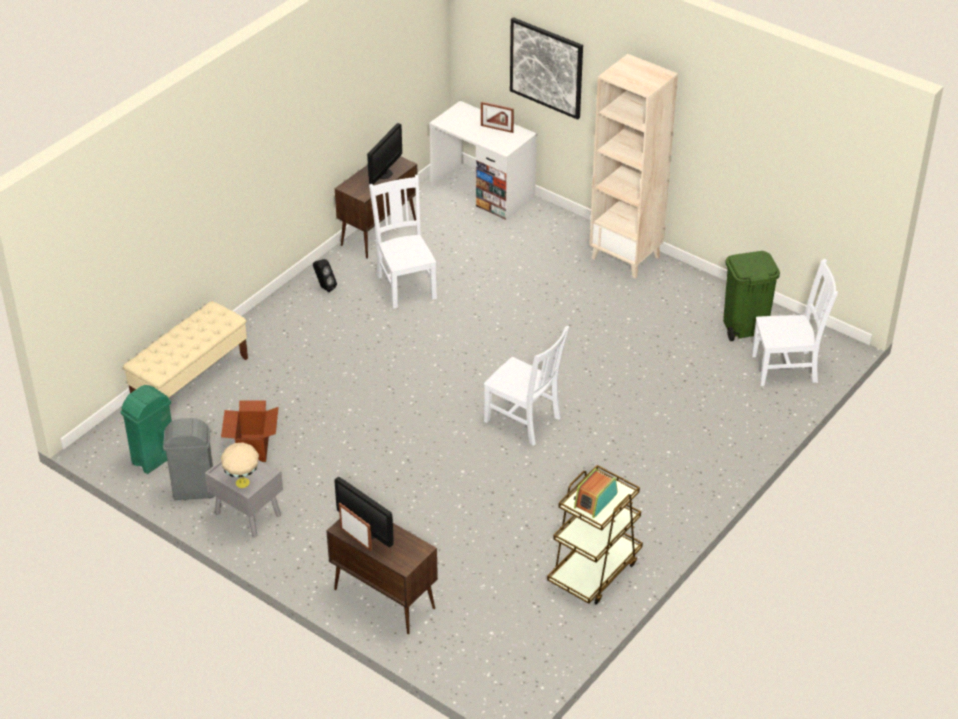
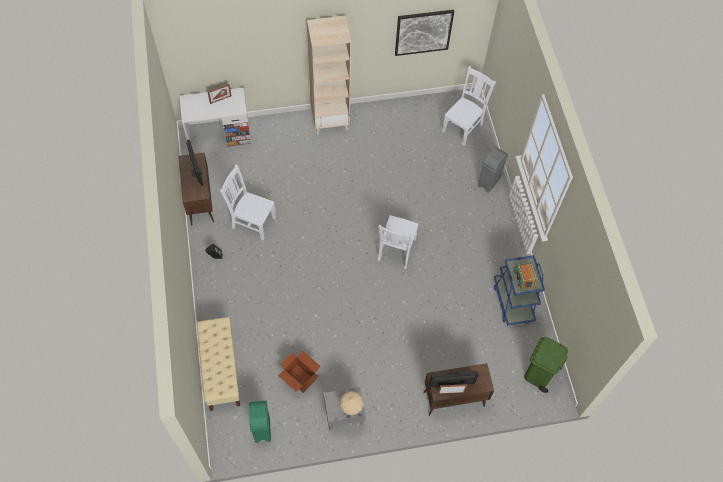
camera: 50 degrees left, 20 degrees up
(195, 491) = (304, 427): grey trash can -> grey trash can (489, 182)
(524, 421) = (396, 251): white chair -> white chair turned 120 degrees clockwise
(546, 67) = (243, 51): picture -> picture (423, 32)
(594, 571) = (513, 301): brown cart -> blue cart
(744, 327) = (422, 119): green trash can -> green trash can (538, 374)

